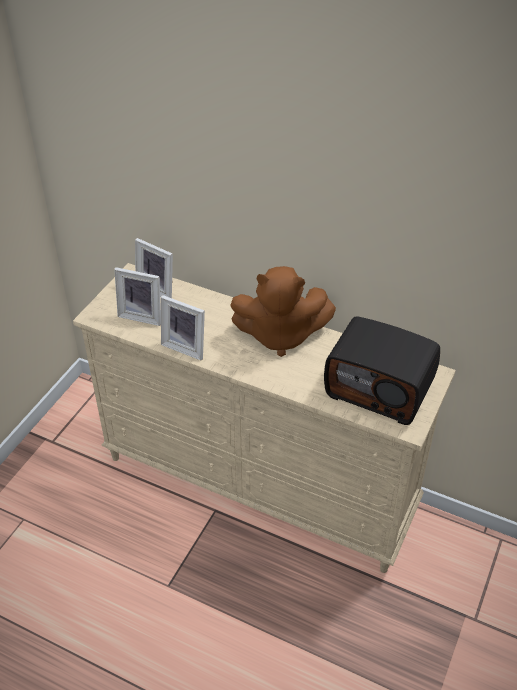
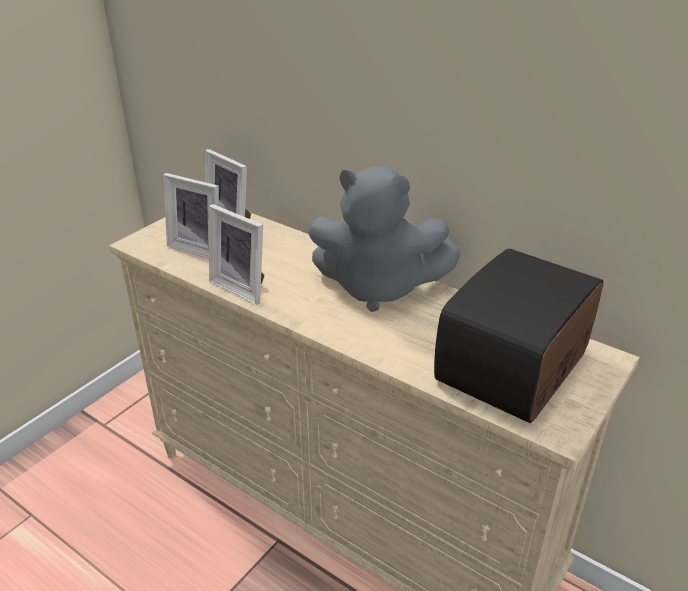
camera: 10 degrees right, 10 degrees down
(280, 335) = (377, 287): brown plush toy -> grey plush toy
(380, 388) = (515, 368): radio -> radio turned 90 degrees clockwise

